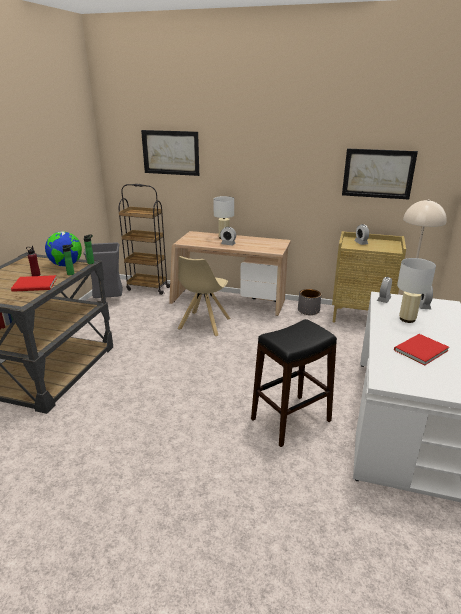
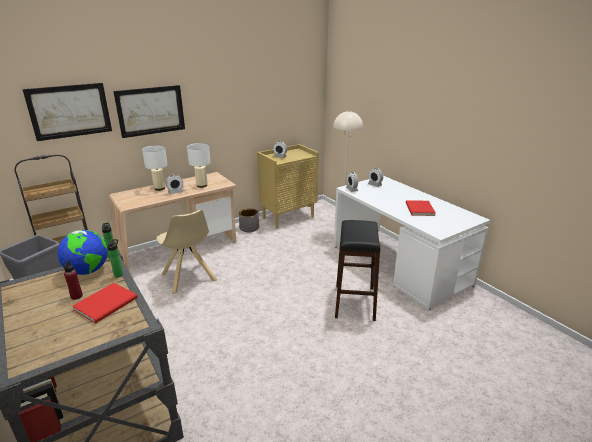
camera: 50 degrees left, 0 degrees up
(378, 173) = (274, 98): picture -> picture (150, 110)
(407, 319) = (383, 195): white table lamp -> white table lamp (202, 185)

